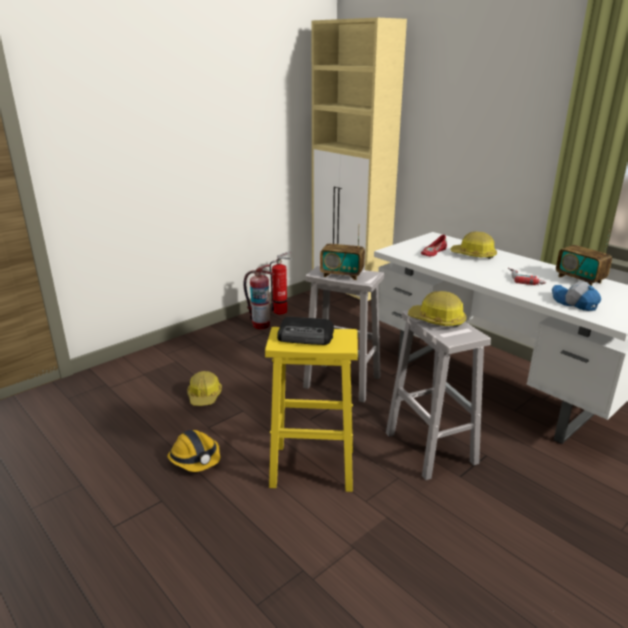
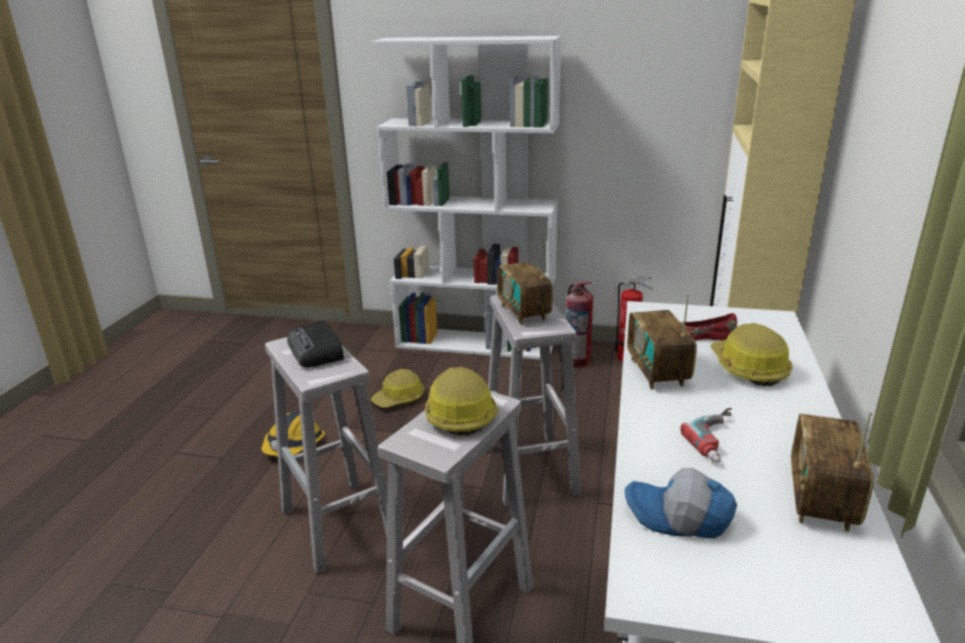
camera: 55 degrees right, 0 degrees up
(185, 344) = (476, 343): none -> white bookcase
(314, 467) = (339, 525): yellow stool -> white stool
(457, 269) = (657, 372): none -> radio
(574, 303) = (678, 517): cap -> cap turned 90 degrees counterclockwise

